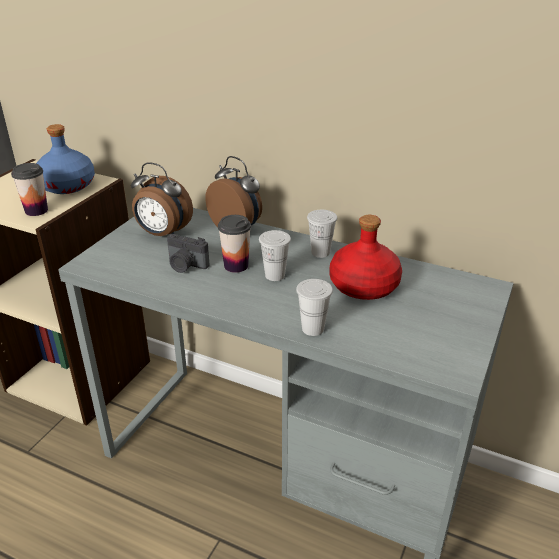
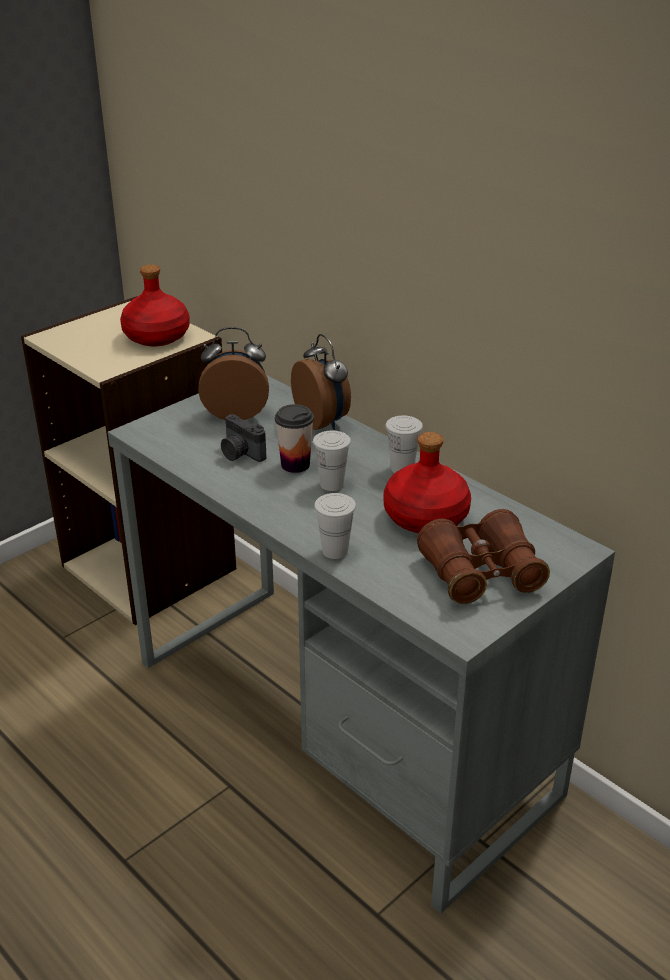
camera: 20 degrees right, 0 degrees up
(36, 211) = (110, 361): cup -> none
(67, 186) = (157, 337): blue bottle -> red bottle
(163, 234) = (236, 413): alarm clock -> alarm clock turned 135 degrees clockwise
(435, 321) = (481, 573): none -> brown binoculars

